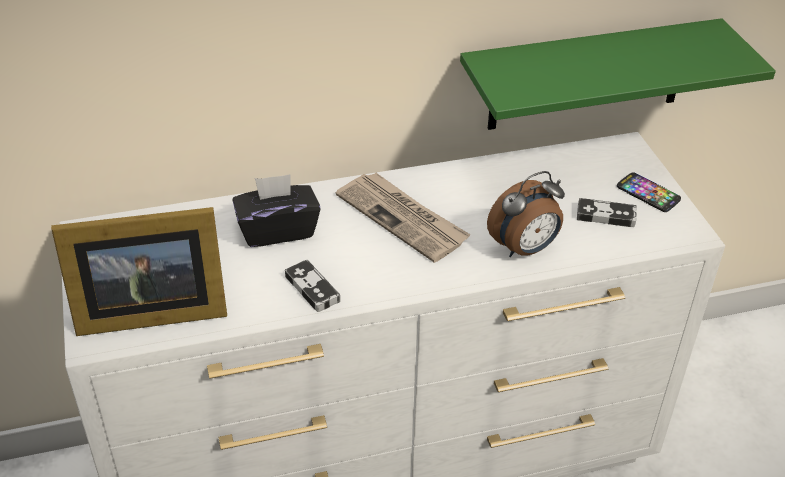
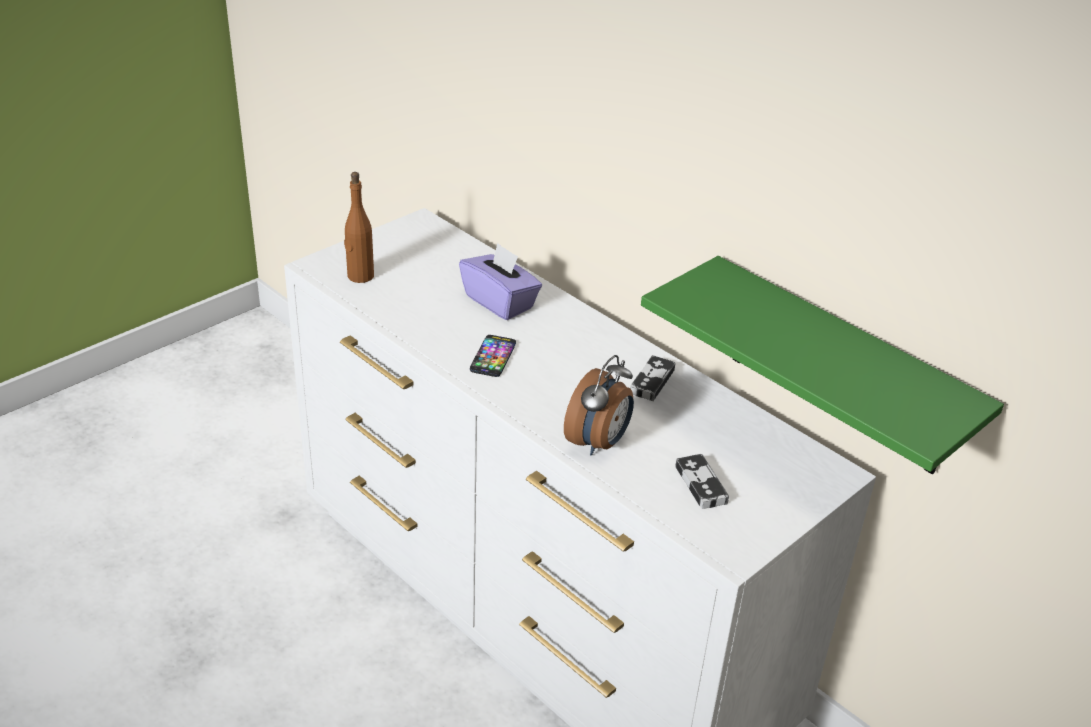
camera: 60 degrees right, 5 degrees down
(147, 312) = (360, 276): picture frame -> brown bottle
(277, 230) = (500, 302): black tissue box -> purple tissue box
(312, 288) = (445, 341): game controller -> game controller (652, 381)
(403, 219) = (575, 360): newspaper -> none
(524, 249) = (599, 443): alarm clock -> alarm clock turned 90 degrees counterclockwise
(648, 193) = (769, 507): phone -> phone (493, 357)

